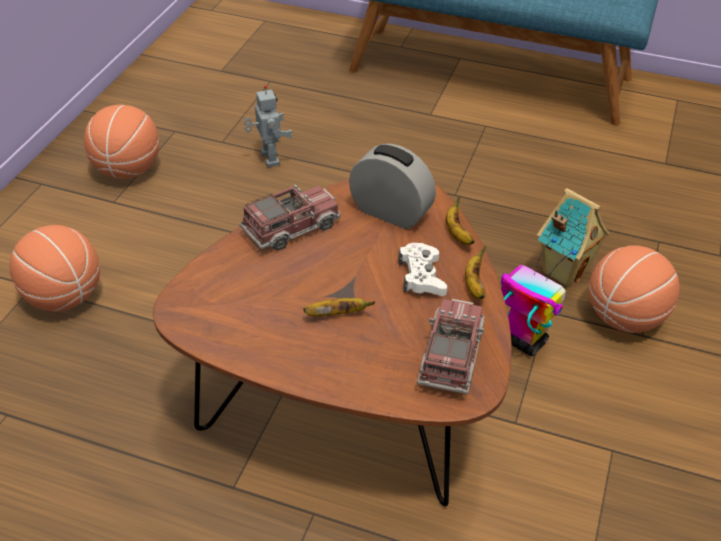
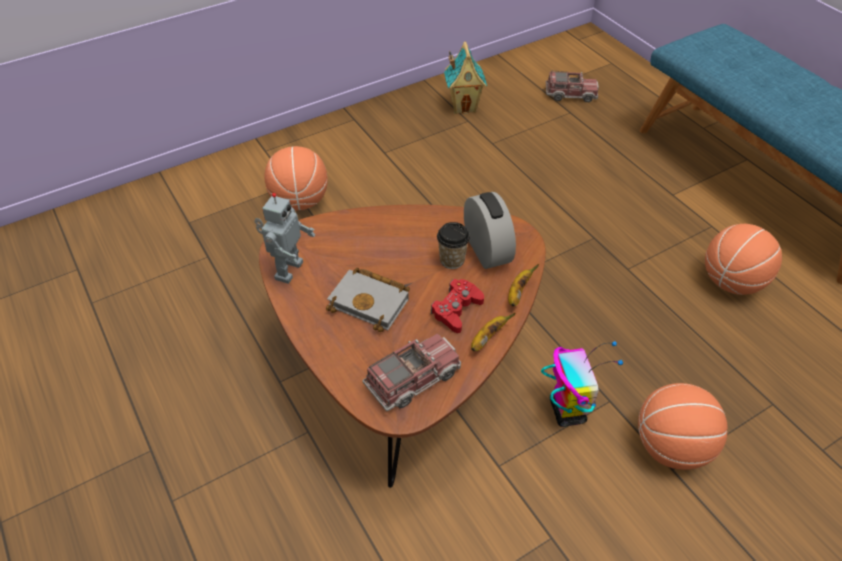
camera: 40 degrees right, 5 degrees up
(127, 170) = (413, 134): basketball -> basketball (732, 281)
(268, 159) = (512, 171): toy robot -> toy robot (287, 270)
(291, 228) = (407, 224): toy truck -> toy truck (570, 94)
(337, 314) = (372, 302): banana -> grey book
(370, 237) = (452, 260): none -> cup
(421, 276) = (456, 309): white game controller -> red game controller
(563, 271) = (656, 378): toy house -> toy house (464, 106)

